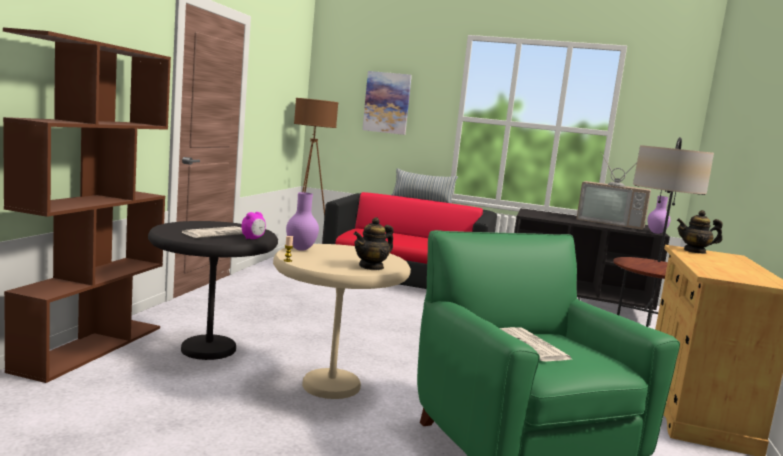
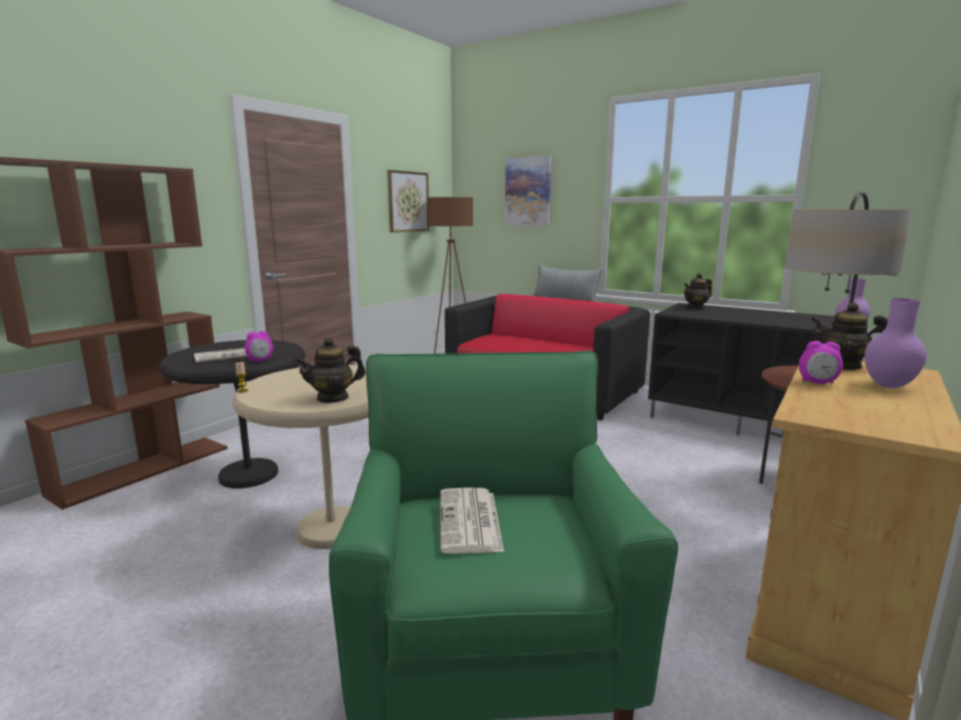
camera: 20 degrees right, 5 degrees up
(280, 100) = (408, 202): none -> picture
(300, 249) = (289, 373): purple vase -> purple vase (887, 385)
(539, 212) = (696, 308): none -> teapot
(611, 223) = (791, 317): television -> none
(694, 259) = (817, 383): none -> alarm clock

